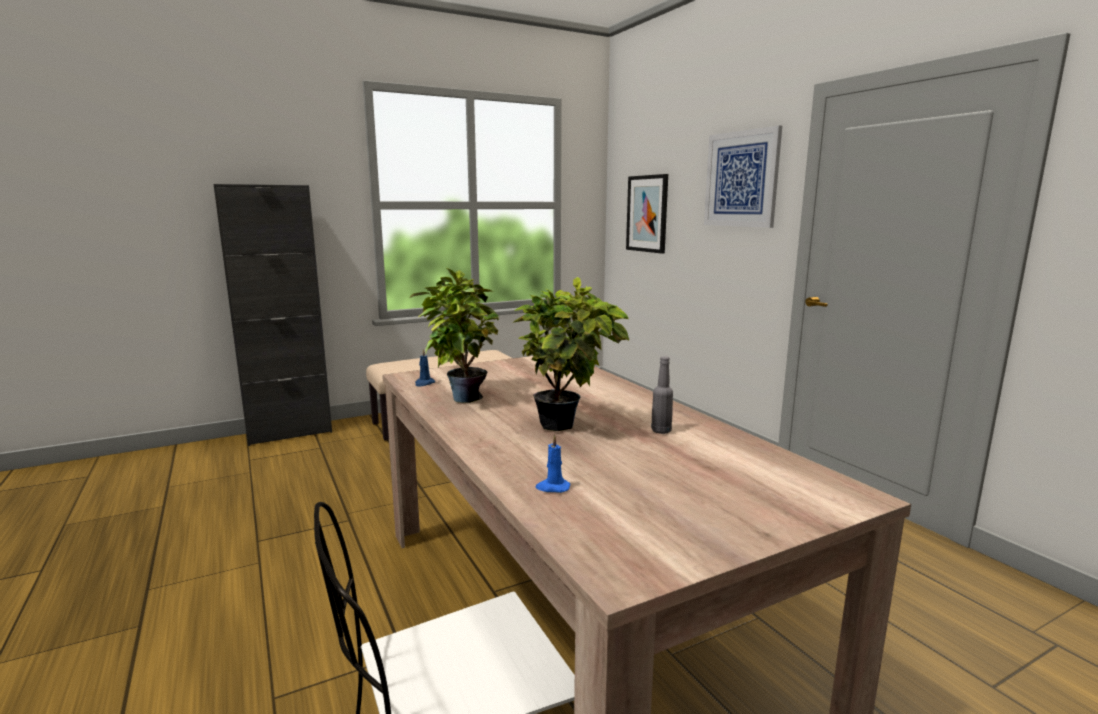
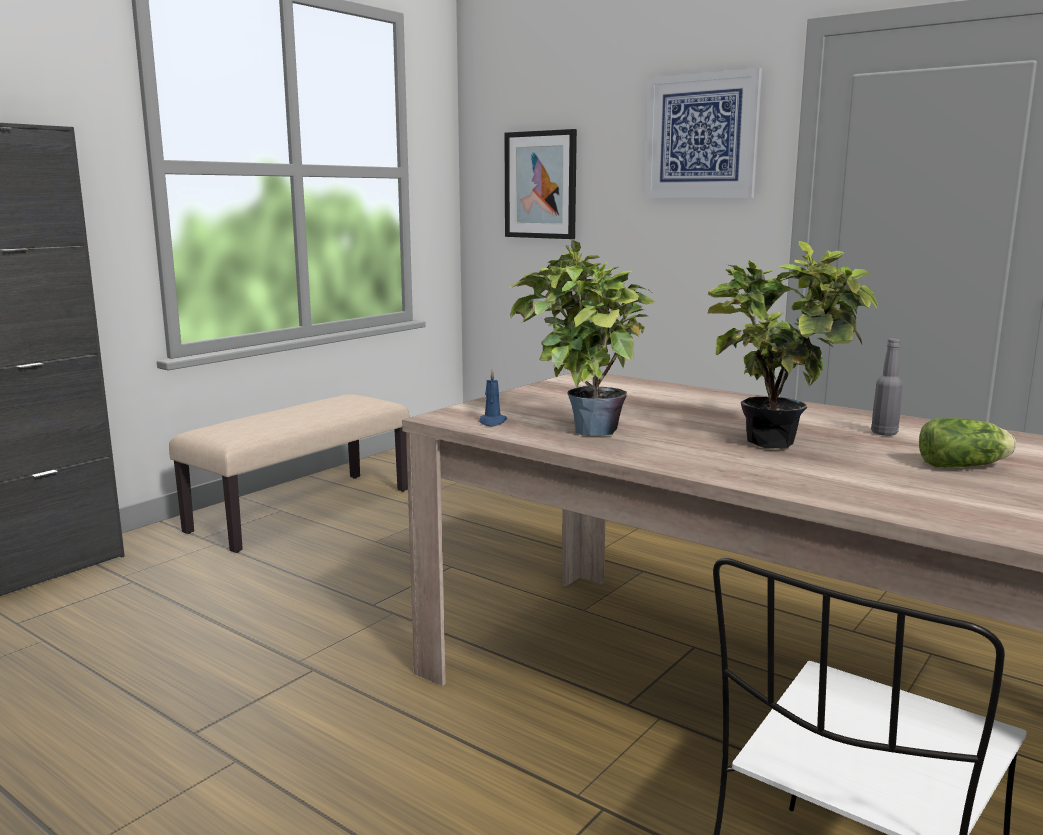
camera: 25 degrees left, 0 degrees up
(552, 487) = (910, 500): blue candle -> none
(659, 469) = (965, 466): none -> lettuce

